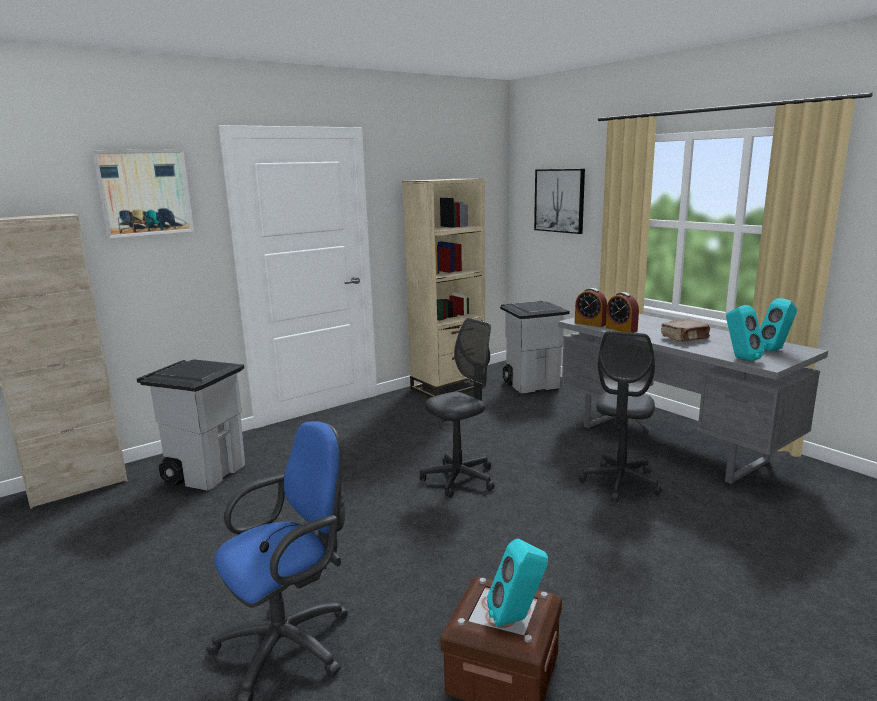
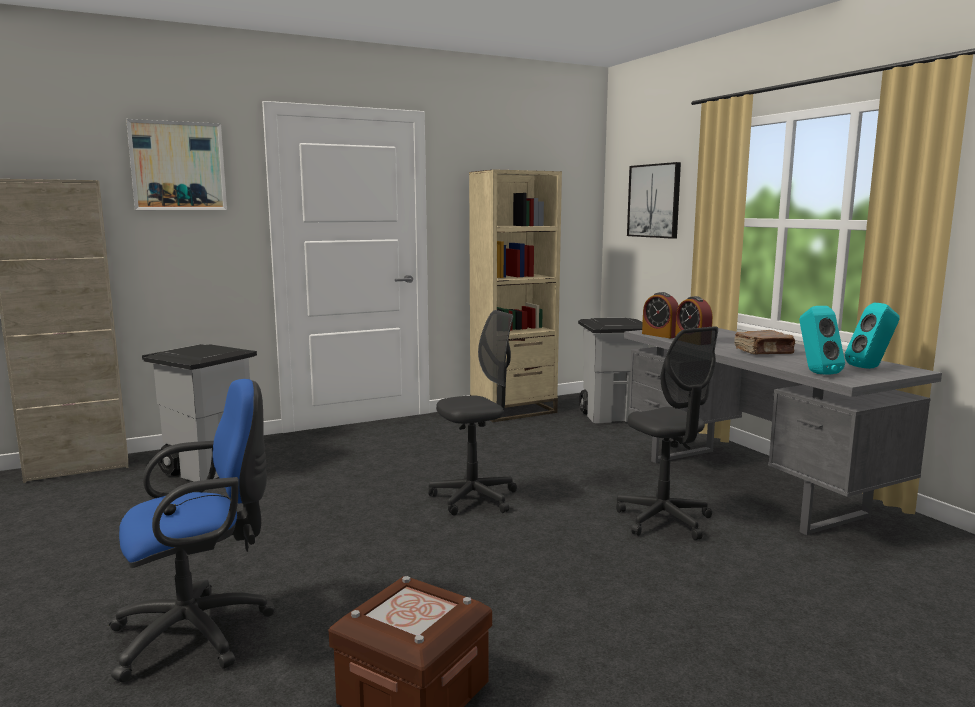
camera: 10 degrees right, 5 degrees down
(517, 618) = (421, 619): turquoise speaker -> none
(620, 483) = (664, 520): grey office chair -> grey office chair turned 60 degrees counterclockwise

